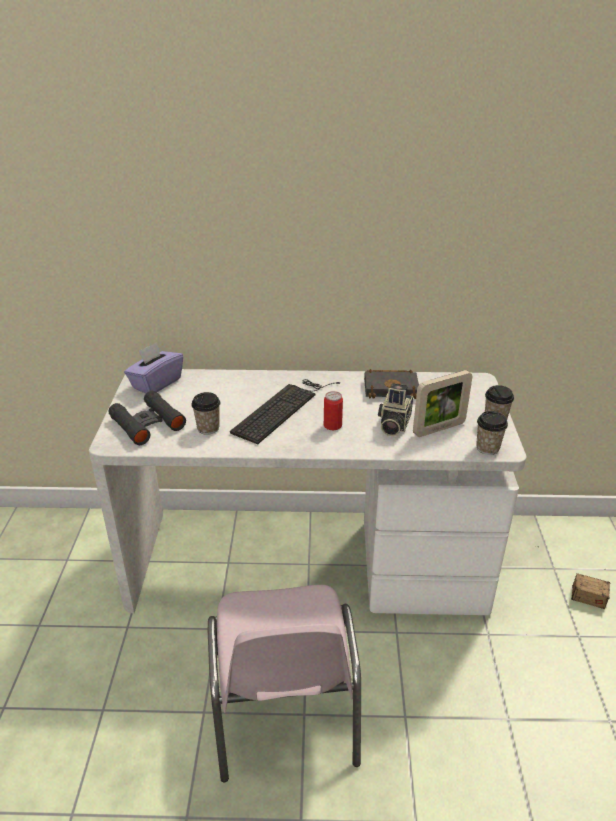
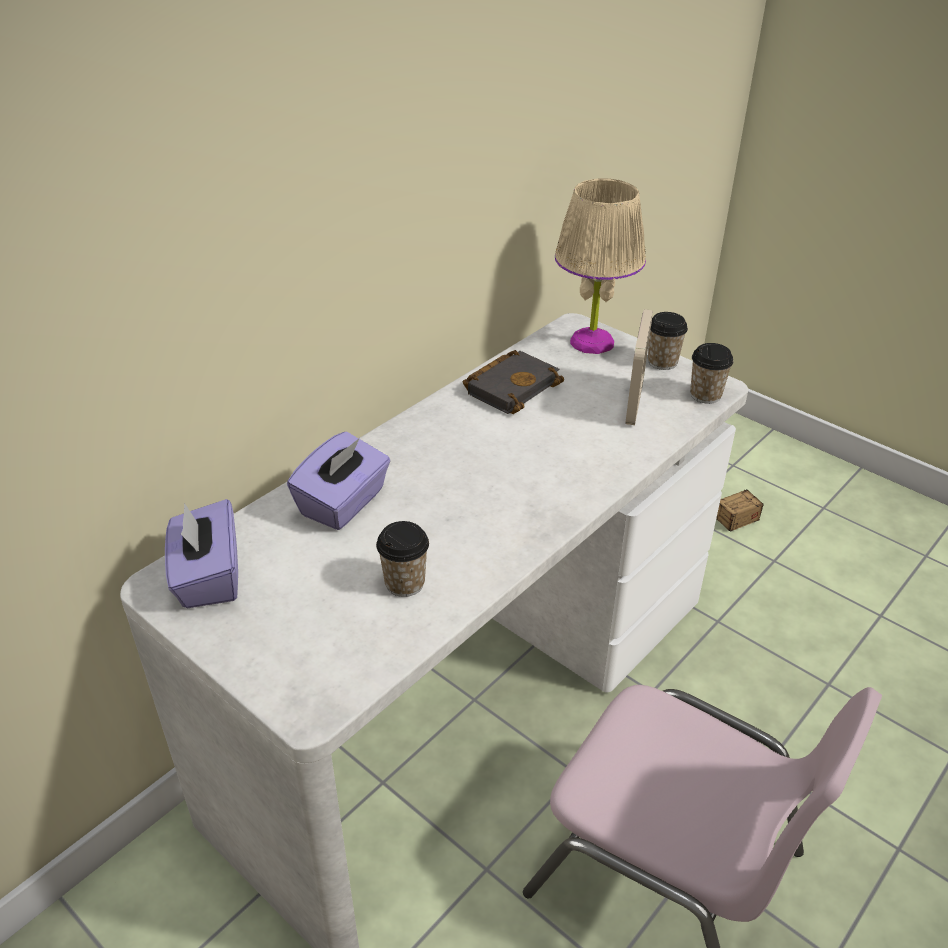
camera: 50 degrees left, 5 degrees up
(147, 423) = (309, 641): black binoculars -> none
(239, 389) = (344, 503): none -> purple tissue box
(283, 408) = (444, 490): keyboard -> none
(332, 425) = (534, 472): can -> none
(393, 424) = (588, 428): camera -> none
(473, 391) = (591, 342): none -> beige table lamp

